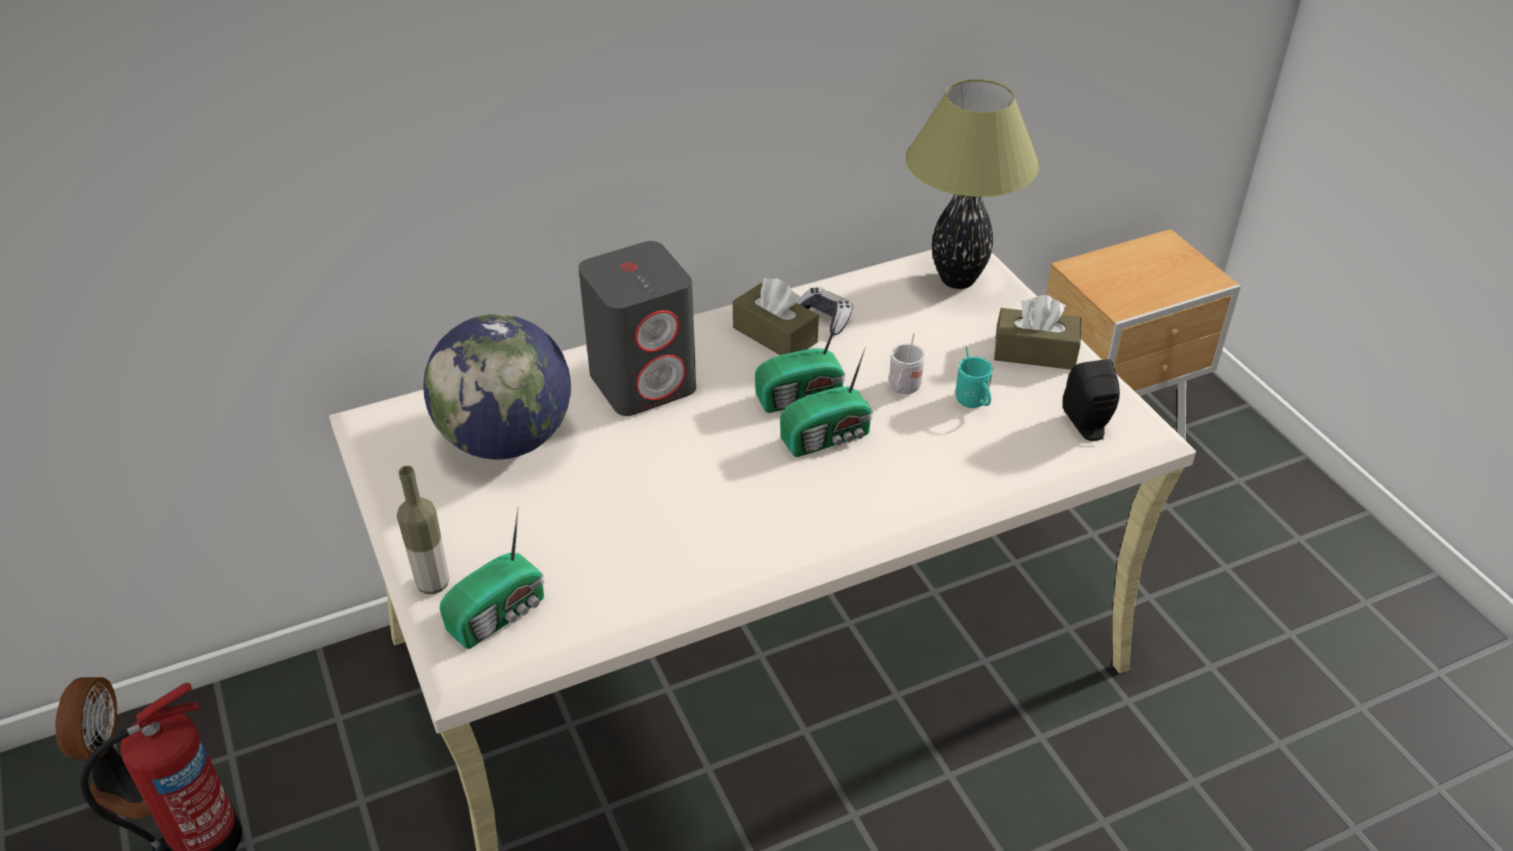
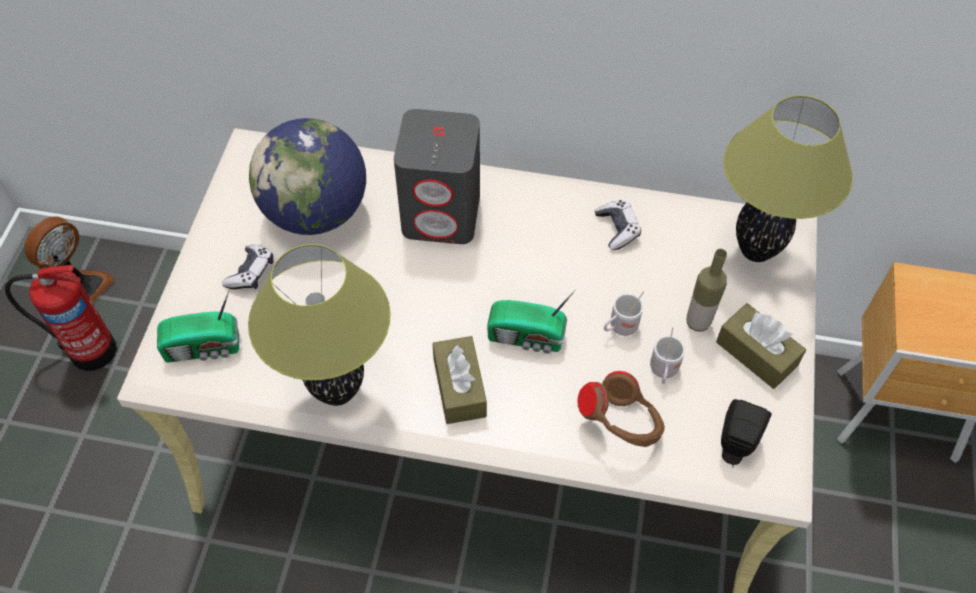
camera: 35 degrees right, 15 degrees up
(433, 584) = (186, 299): bottle -> bottle (698, 322)
(486, 524) = (251, 273): none -> game controller
(685, 574) = (337, 390): none -> table lamp
(775, 335) = (568, 224): brown tissue box -> brown tissue box (459, 387)
(802, 397) = (540, 291): radio -> none
(973, 403) = (663, 372): turquoise mug -> white mug
(980, 460) = (621, 425): none -> brown headphones

